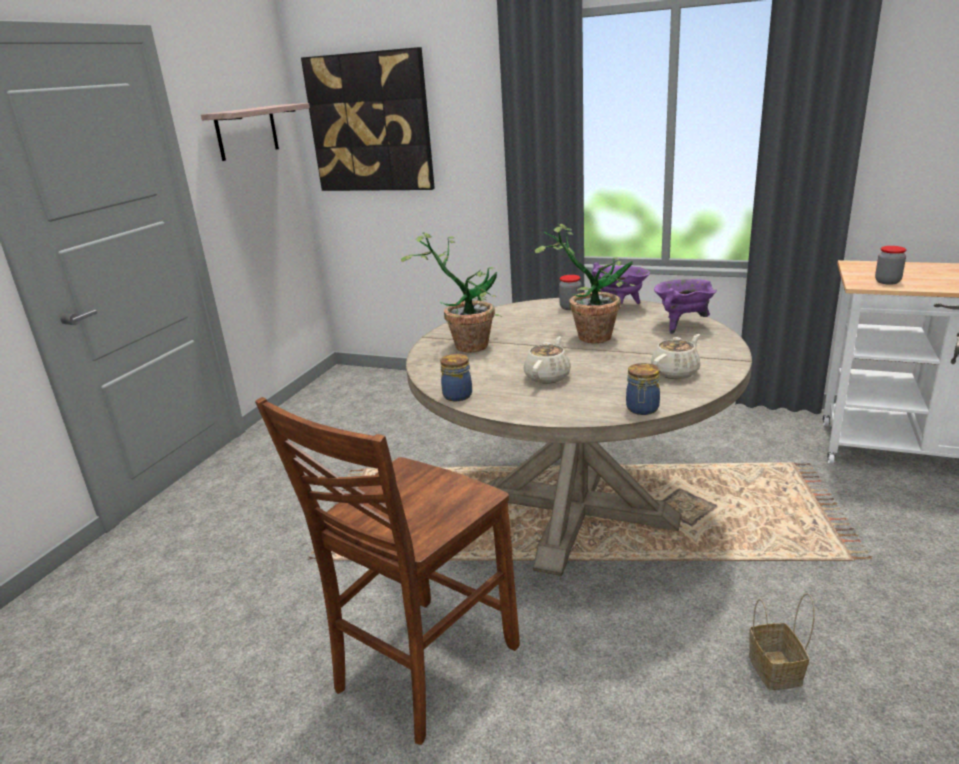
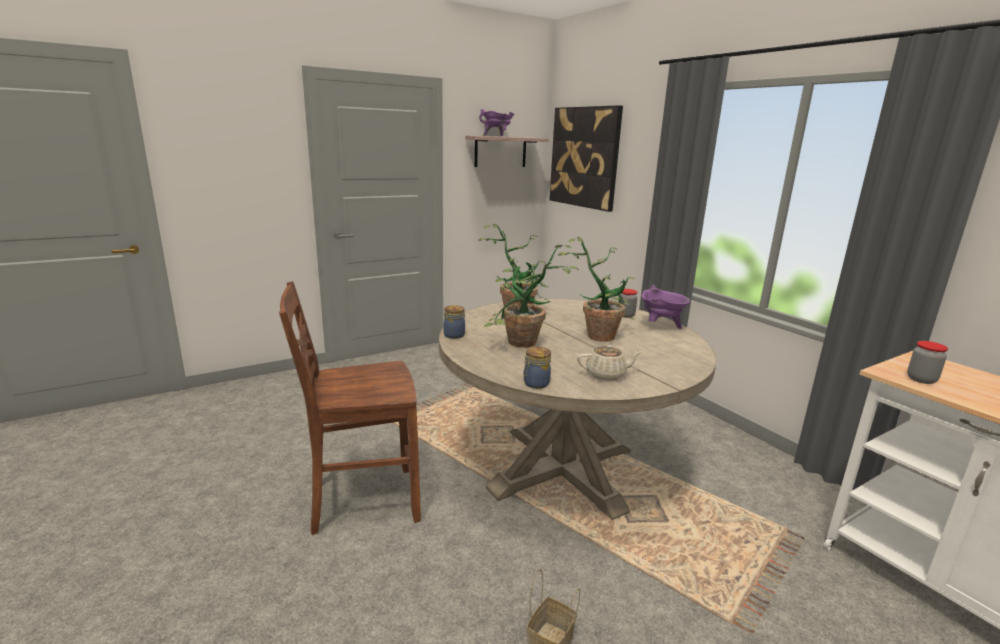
camera: 35 degrees right, 5 degrees down
(548, 376) = (522, 345): beige teapot -> potted plant
(682, 325) = (680, 352): purple cooking pot -> purple cooking pot (497, 136)

